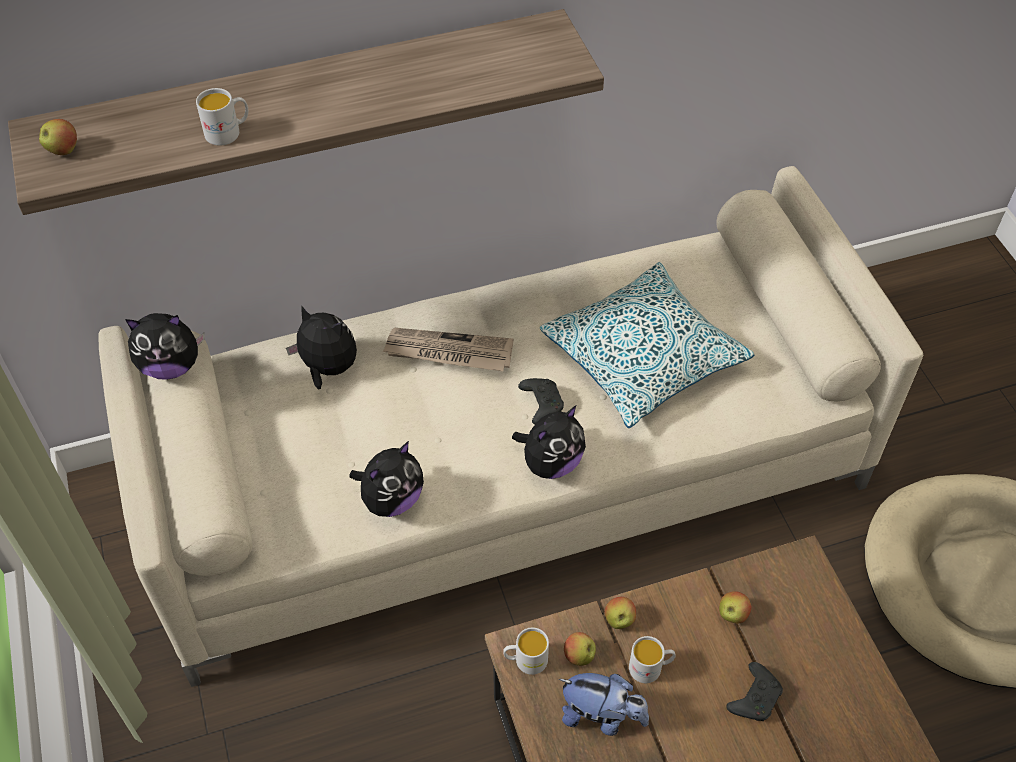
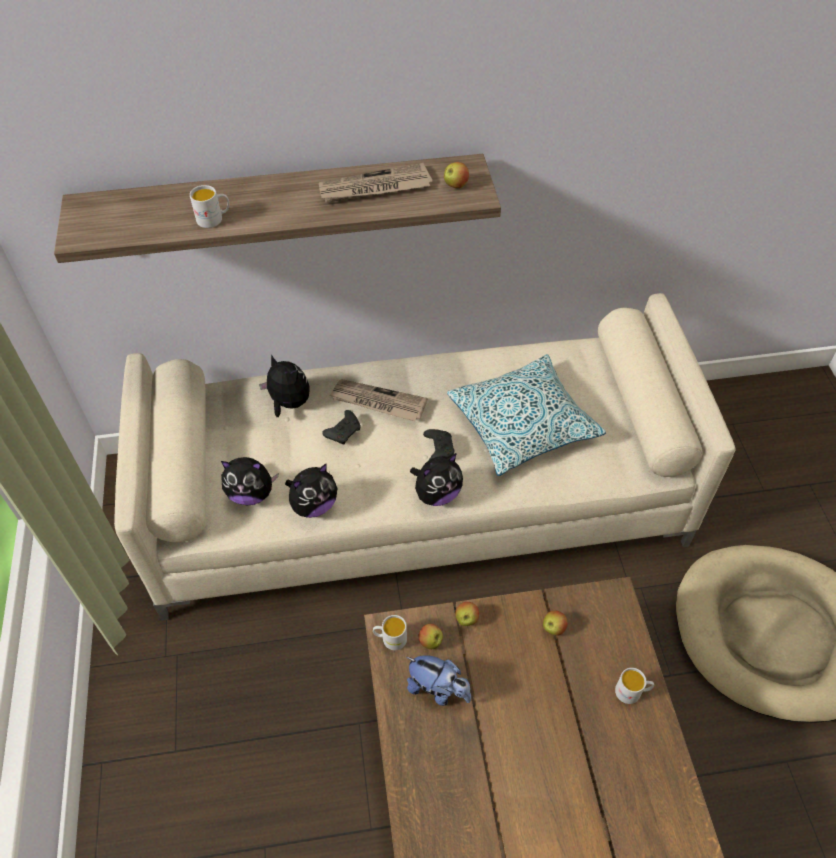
camera: 10 degrees right, 0 degrees up
(63, 151) = (95, 220): apple -> apple (455, 185)
(171, 366) = (171, 387): plush toy -> plush toy (251, 494)
(433, 69) = (374, 188): none -> newspaper
(650, 668) = (483, 659): white mug -> white mug (632, 692)
(754, 697) = (558, 694): black game controller -> black game controller (344, 431)

